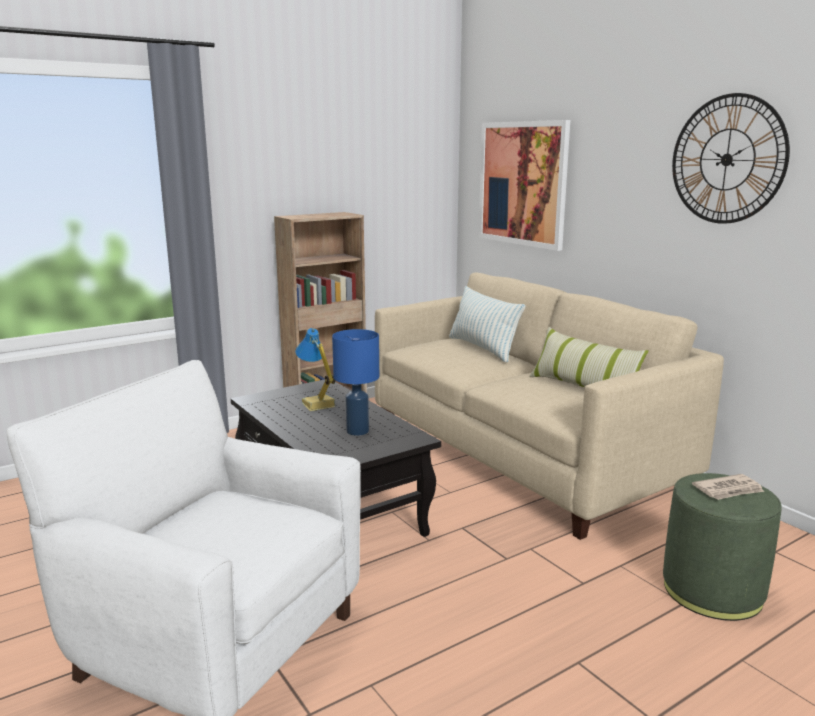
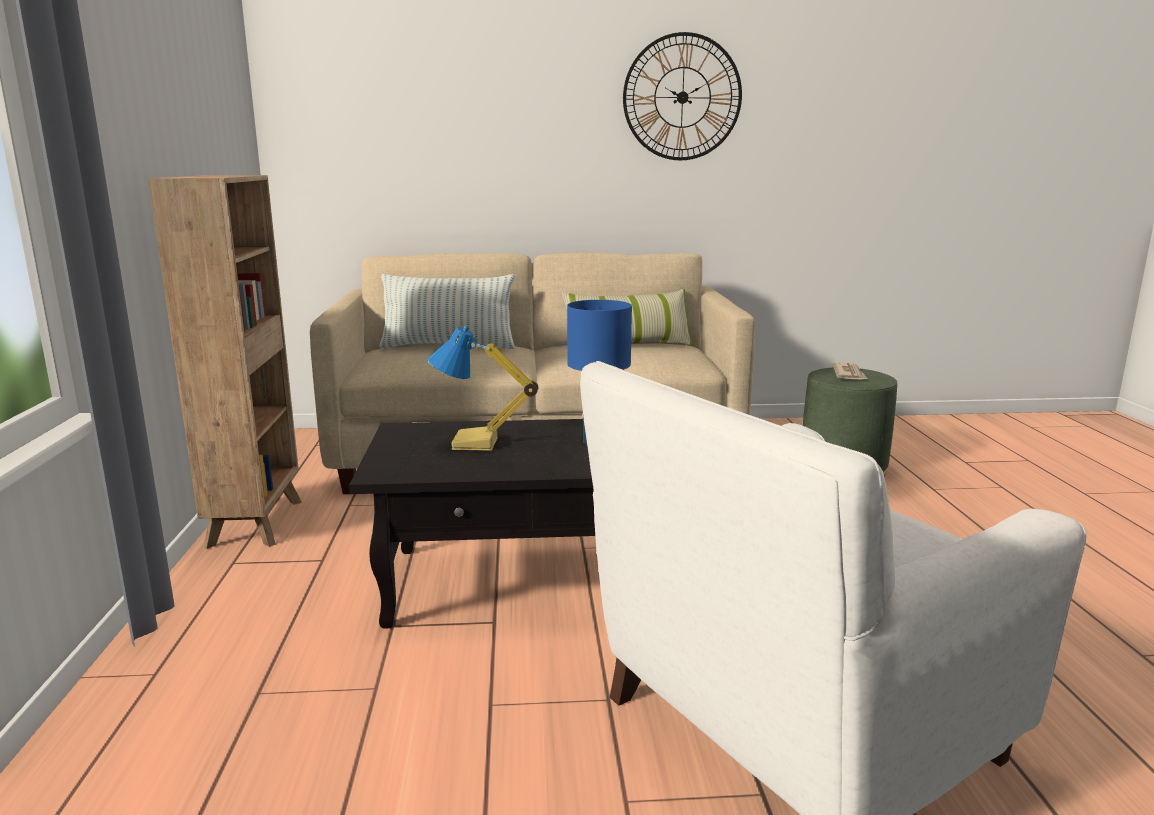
camera: 60 degrees left, 0 degrees up
(522, 183) = (398, 134): picture -> none

